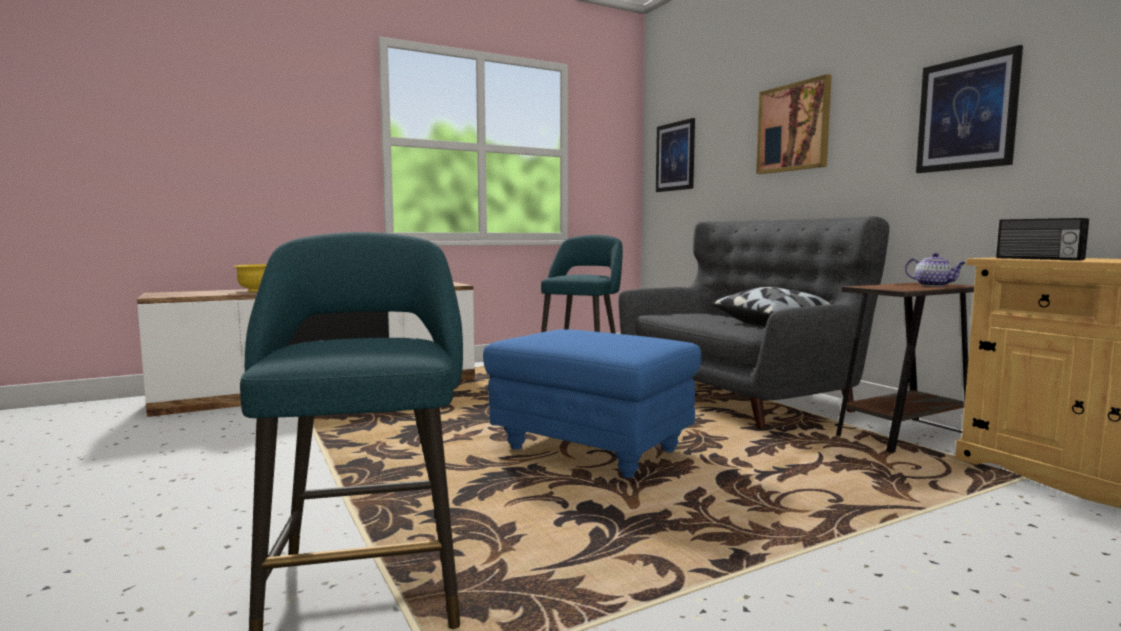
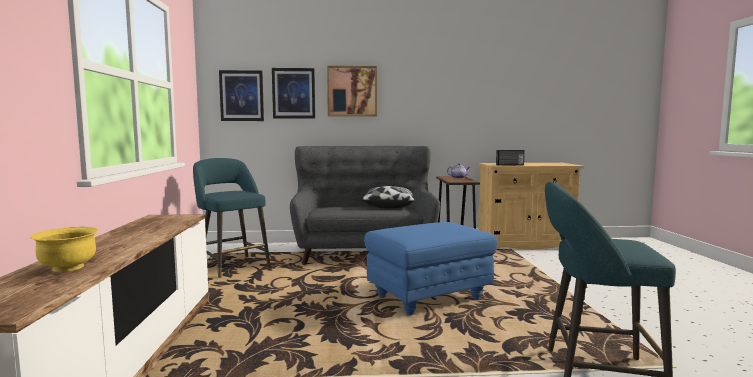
camera: 65 degrees left, 0 degrees up
(966, 114) = (449, 100): picture -> picture (293, 93)

